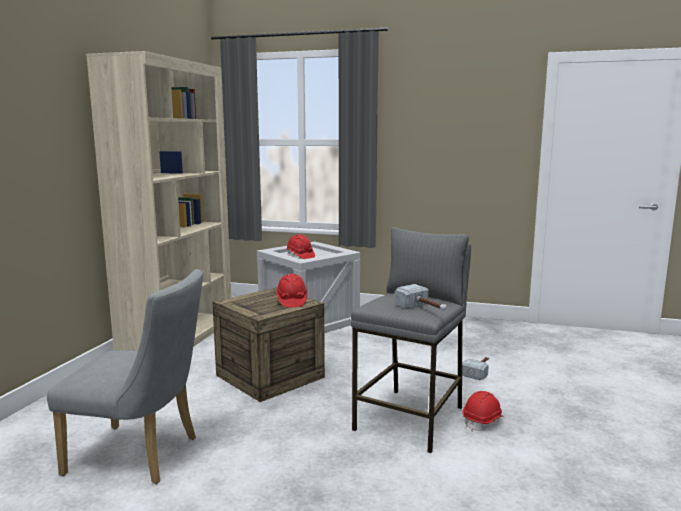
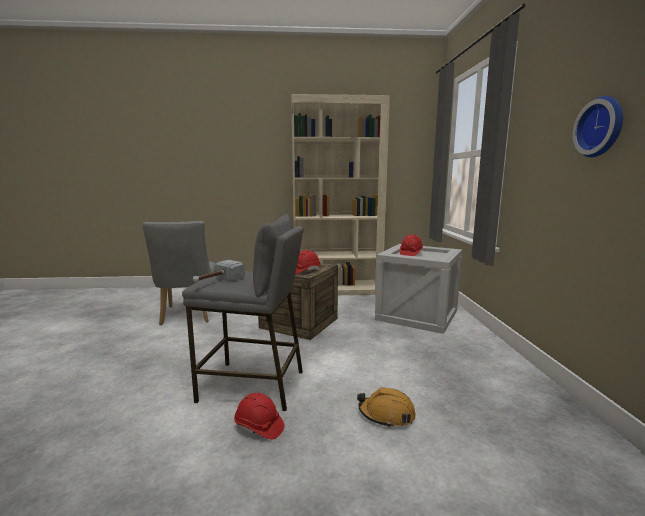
camera: 70 degrees right, 0 degrees up
(471, 137) = (602, 127): none -> wall clock
(479, 371) = (386, 415): hammer -> orange hard hat

